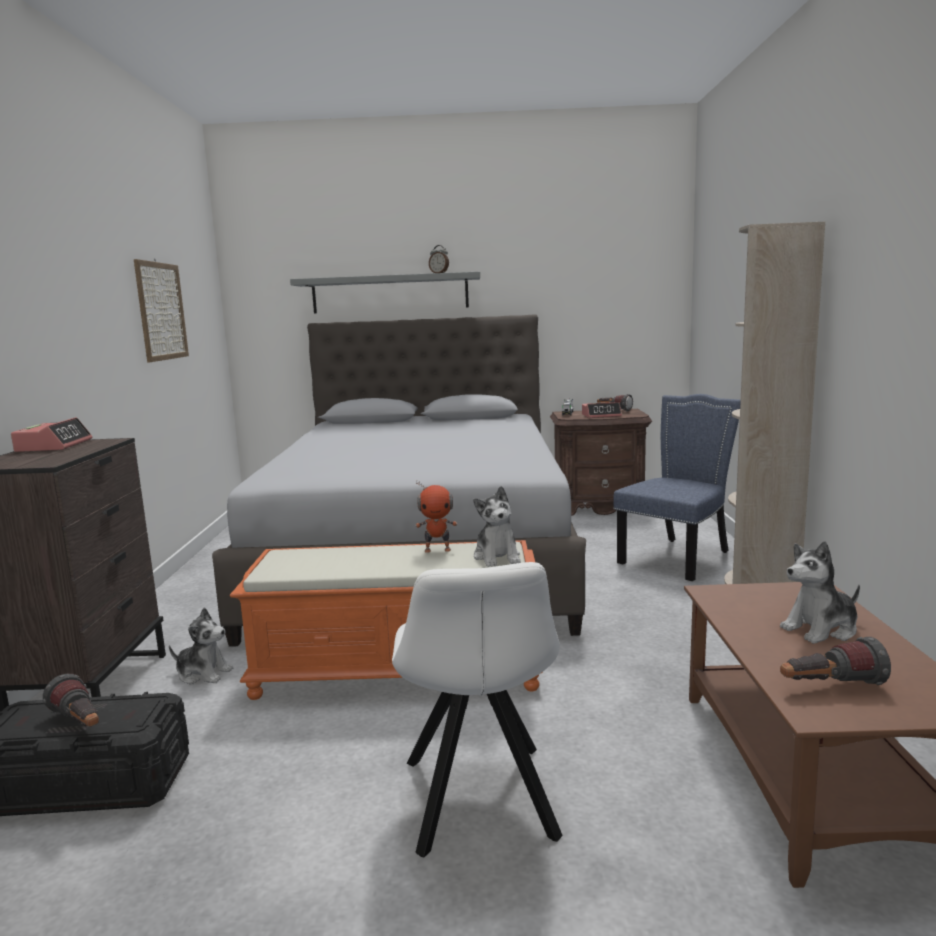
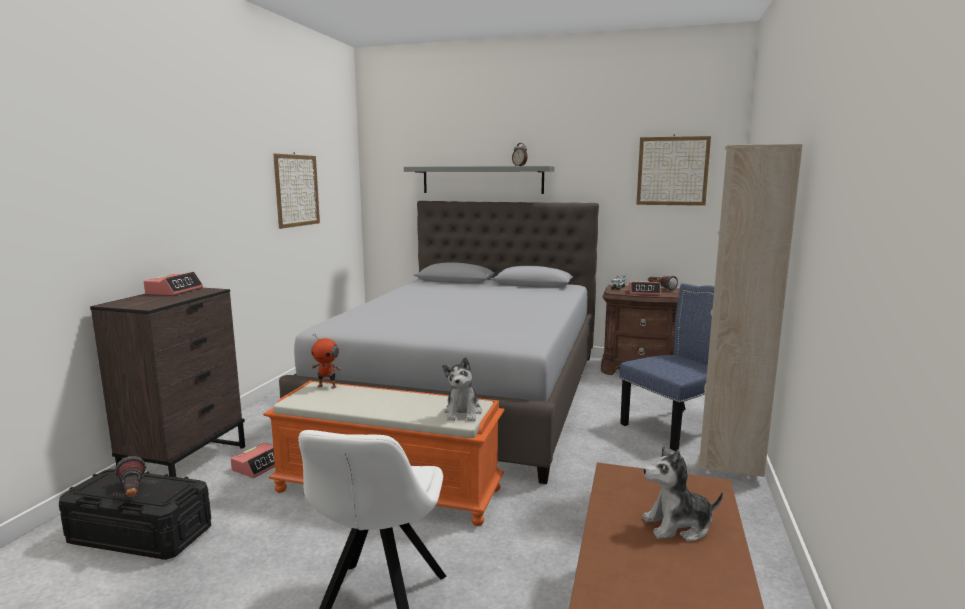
camera: 15 degrees right, 0 degrees up
(203, 673) = (259, 465): plush toy -> alarm clock
(437, 550) = (425, 399): toy robot -> toy robot (327, 386)
(616, 272) = (672, 170): none -> picture
(829, 687) = (634, 583): flashlight -> none

